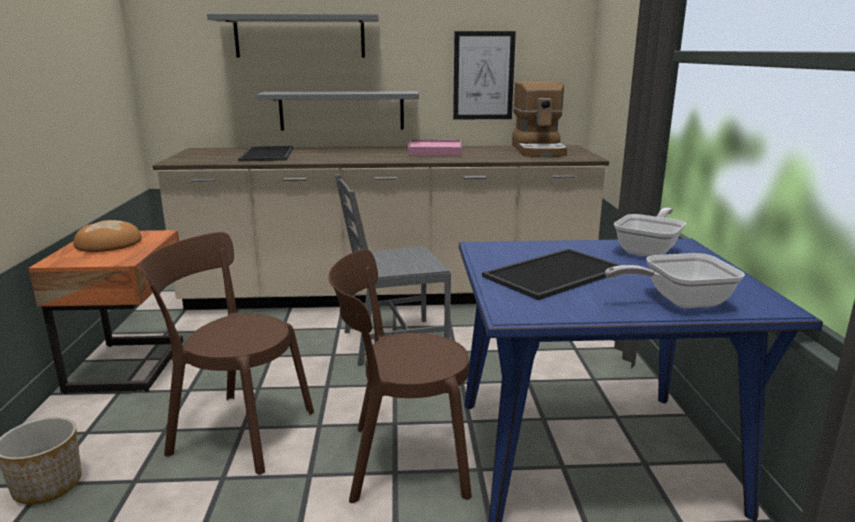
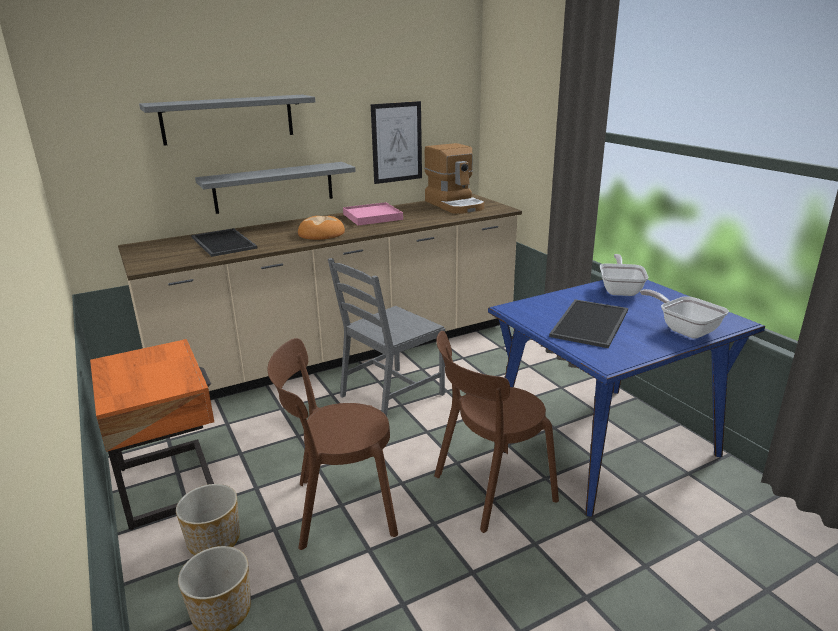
camera: 25 degrees left, 5 degrees up
(109, 244) = (140, 369): bread -> bread (321, 233)
(109, 423) = (213, 540): none -> planter
(678, 301) = (684, 329): frying pan -> frying pan turned 90 degrees clockwise

